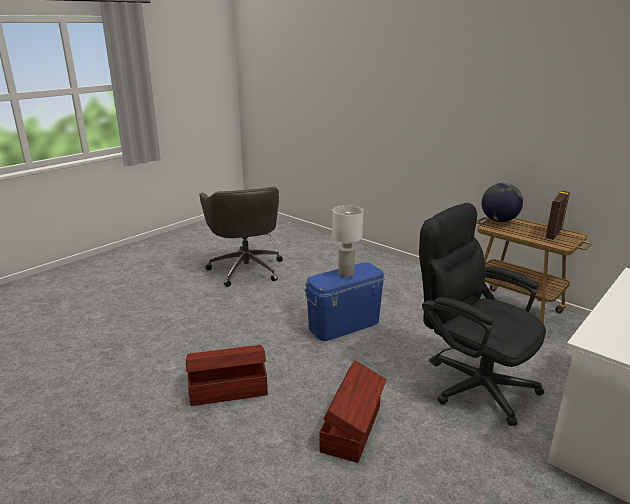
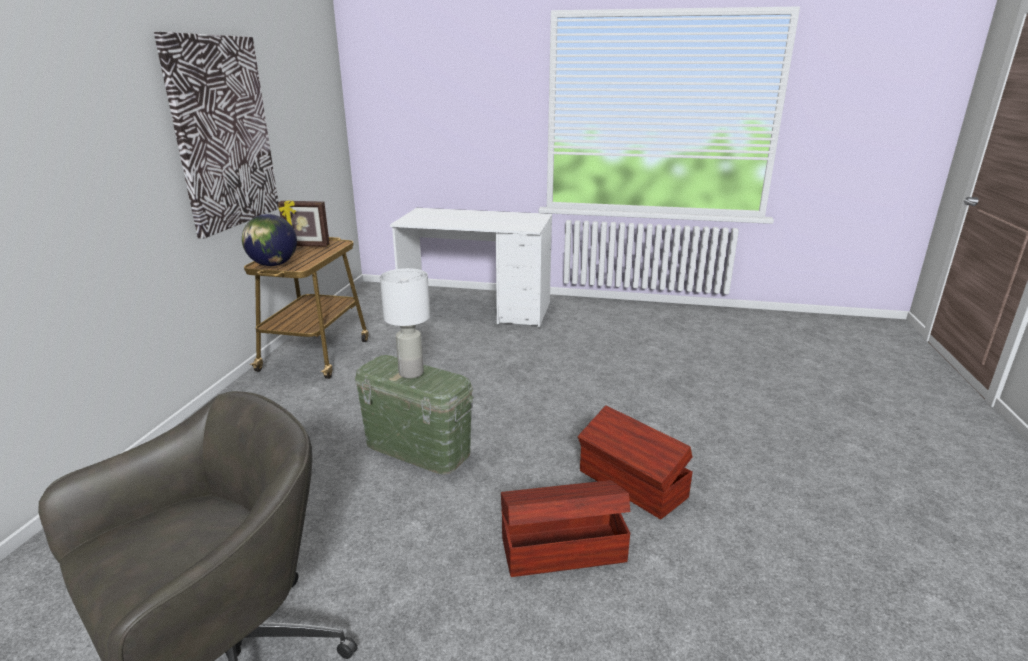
camera: 120 degrees left, 0 degrees up
(344, 325) = (417, 448): blue storage box -> green storage box
(353, 428) = (593, 395): brown storage box -> brown storage box (561, 548)
(471, 381) = (470, 359): black office chair -> none
(546, 124) = (223, 133): none -> picture

